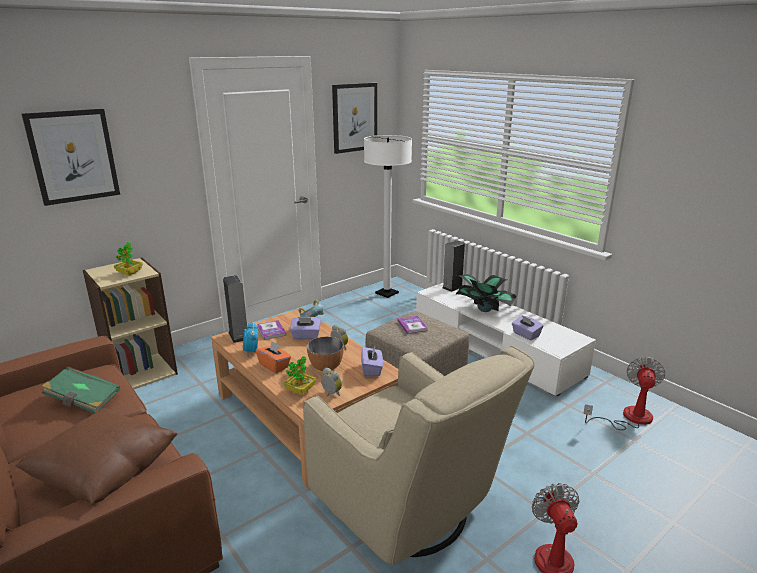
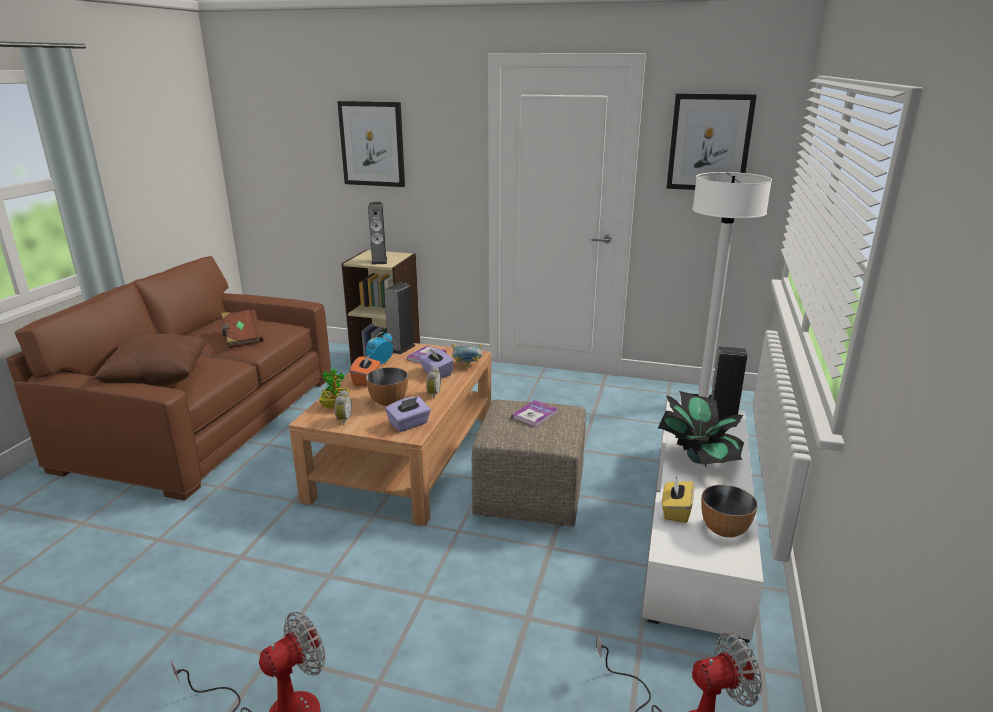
camera: 55 degrees right, 0 degrees up
(83, 400) = (242, 338): green book -> brown book
(129, 273) = (379, 261): potted plant -> speaker
(411, 512) = (309, 575): beige armchair -> none
(525, 335) = (675, 511): purple tissue box -> yellow tissue box
(551, 330) = (723, 529): none -> bowl

